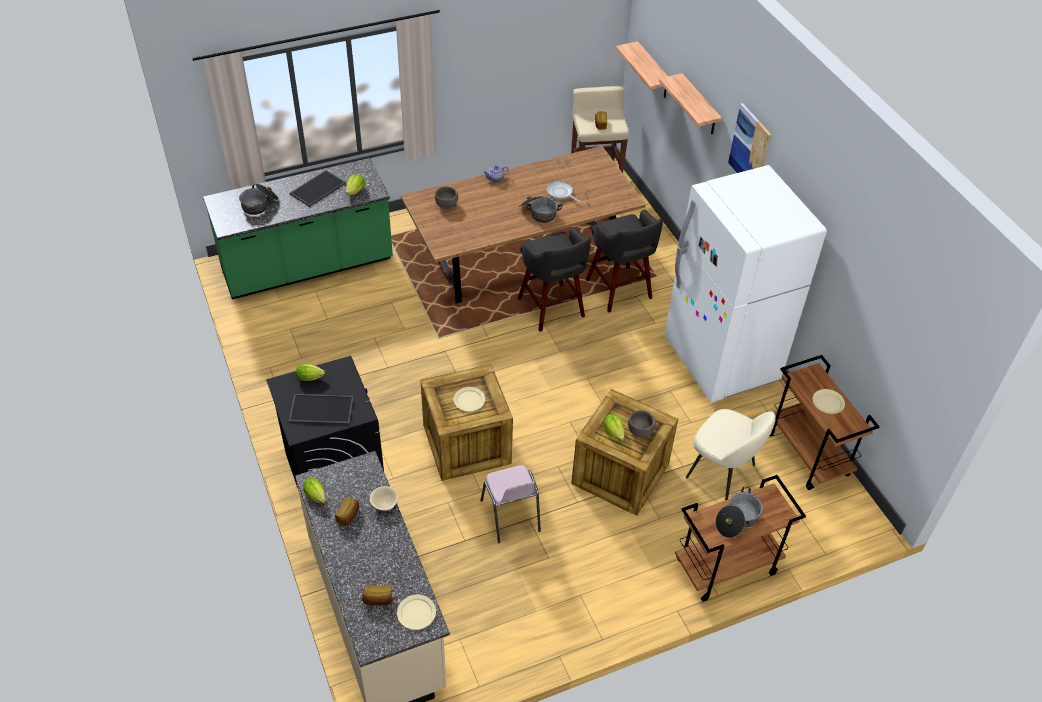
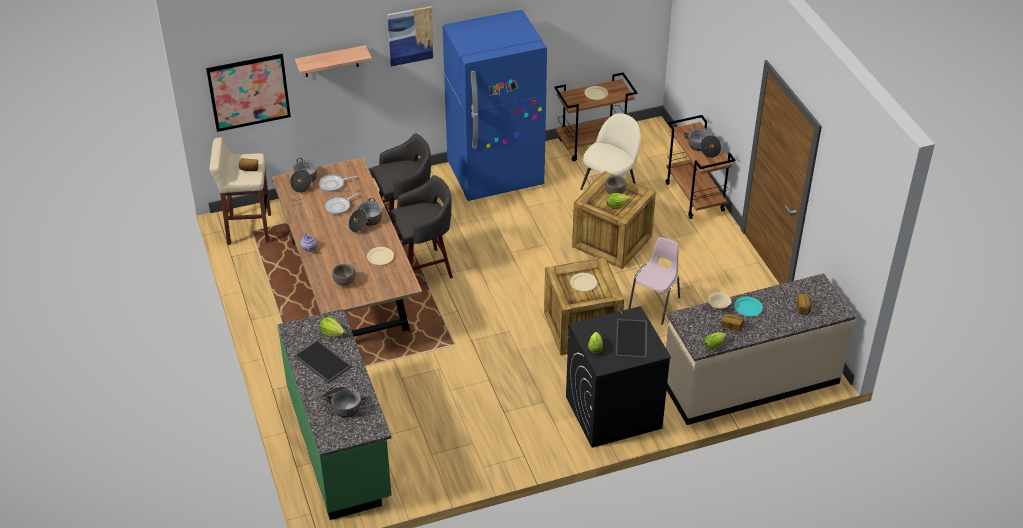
camera: 85 degrees left, 5 degrees down
(381, 536) = (748, 307): none -> turquoise plate
(416, 613) = (811, 289): beige plate -> beige plate (380, 257)
(510, 516) = (655, 304): pink chair -> pink chair turned 45 degrees counterclockwise
(595, 186) = (333, 184): none -> frying pan
(598, 167) = (304, 181): none -> cooking pot
(653, 71) = (249, 92): shelf -> picture
(720, 361) = (495, 176): white fridge -> blue fridge

